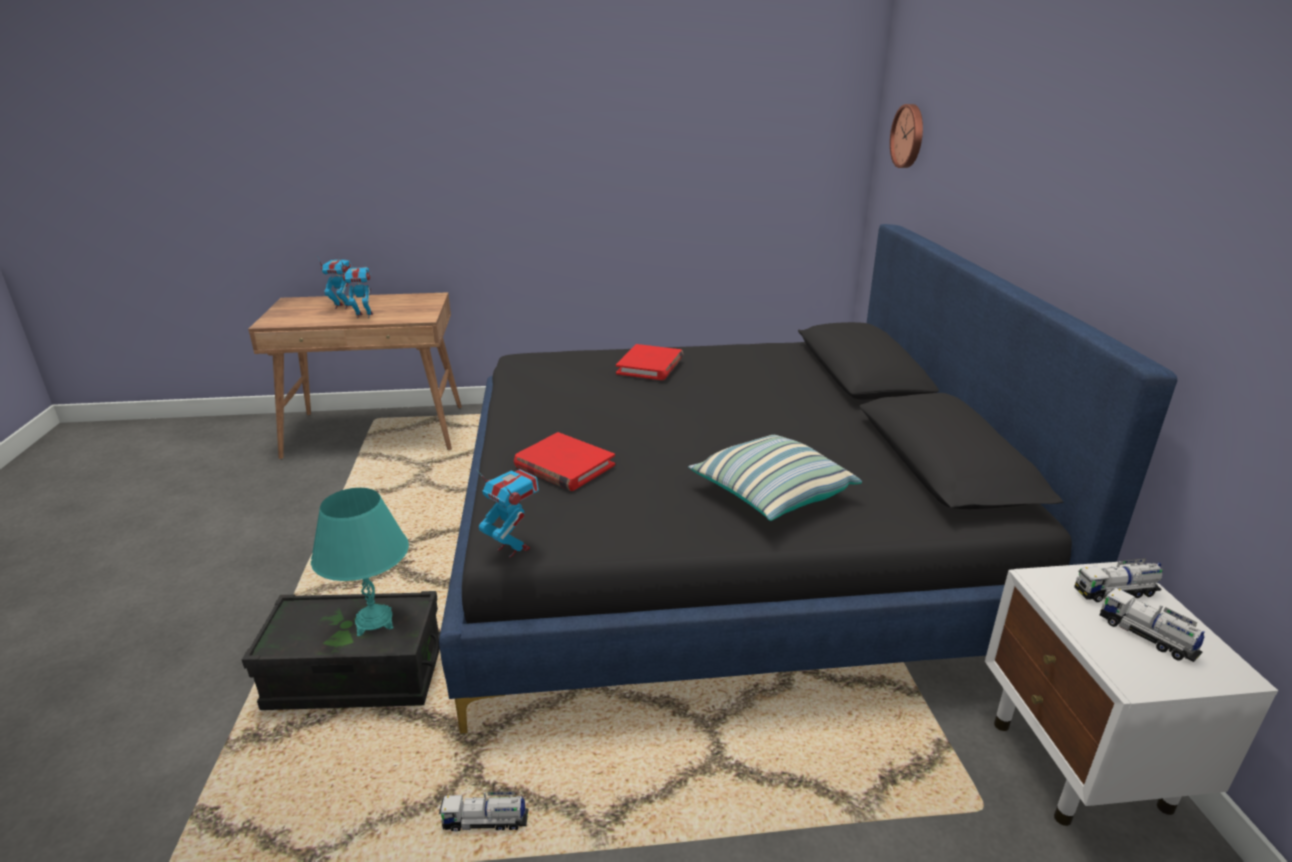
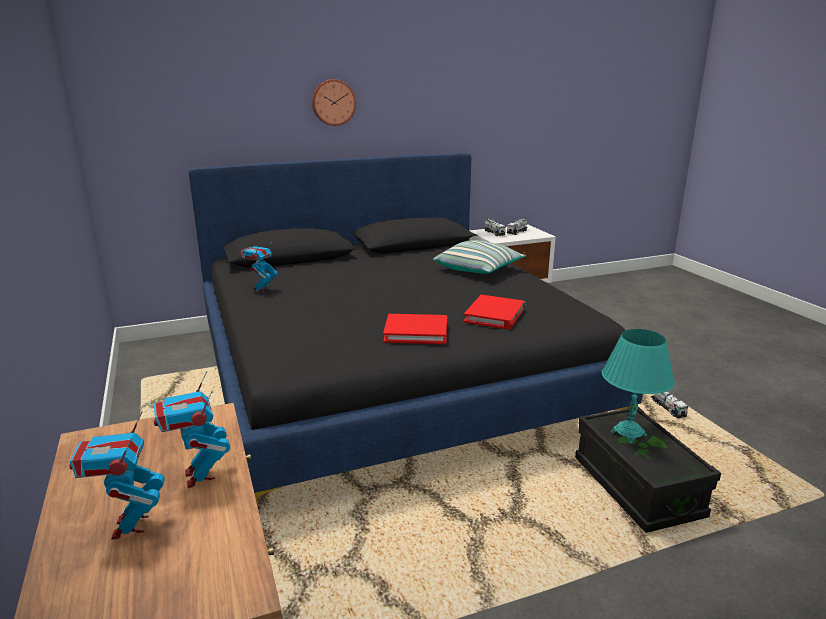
camera: 105 degrees left, 5 degrees down
(513, 548) = (595, 315): toy robot -> toy robot (261, 290)
(650, 366) = (300, 308): red book -> red book (416, 332)
(909, 136) = (152, 102): wall clock -> wall clock (333, 102)

